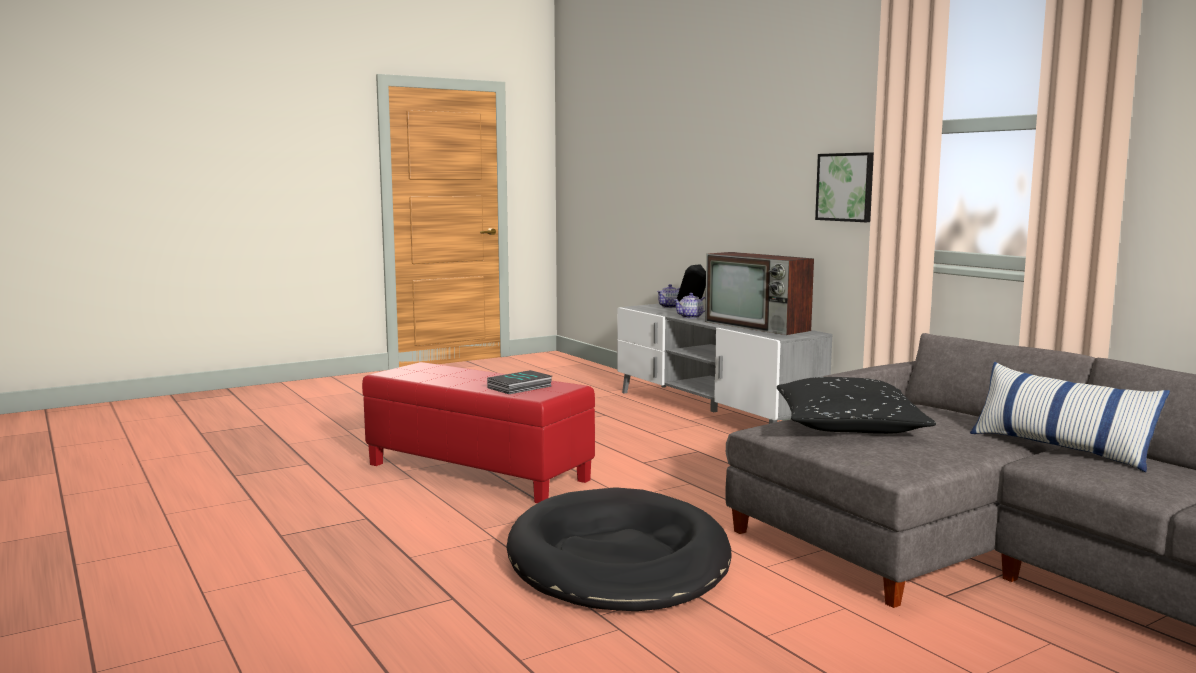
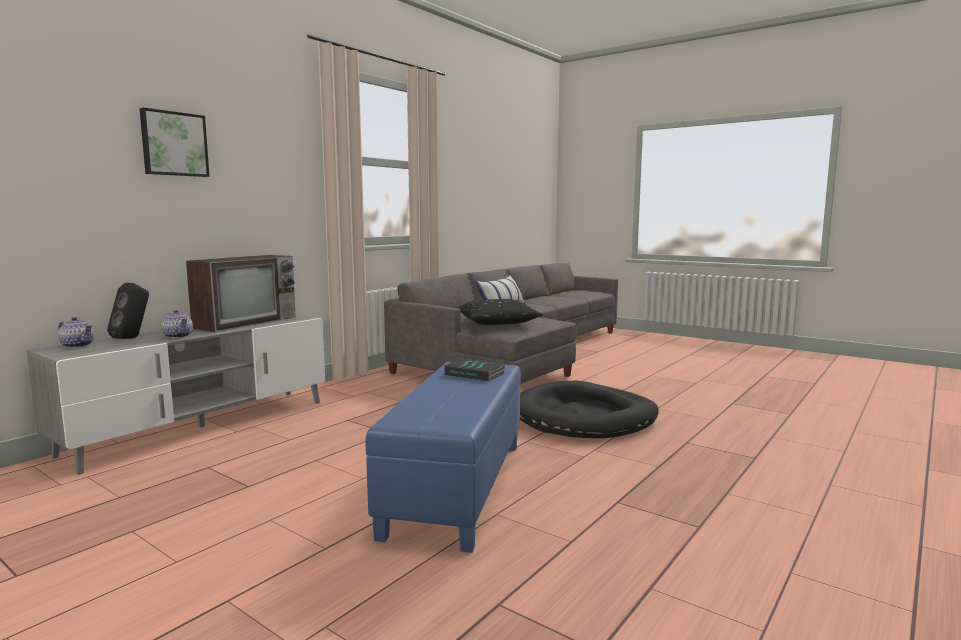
camera: 110 degrees left, 0 degrees up
(478, 472) = (456, 486): red ottoman -> blue ottoman
(847, 187) = (283, 196): picture -> picture (174, 144)

